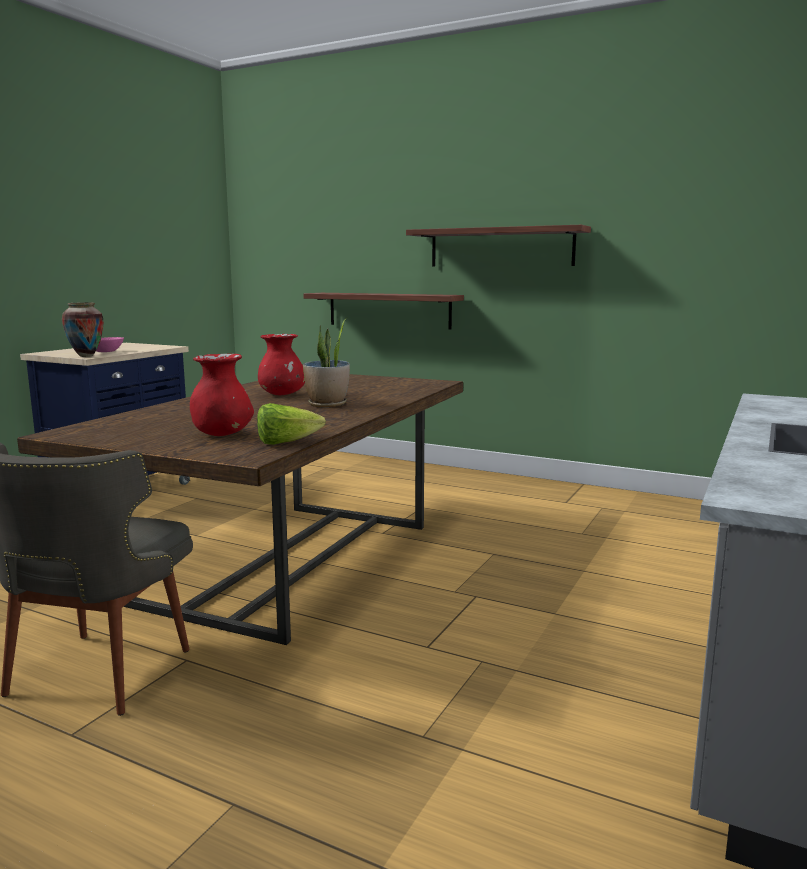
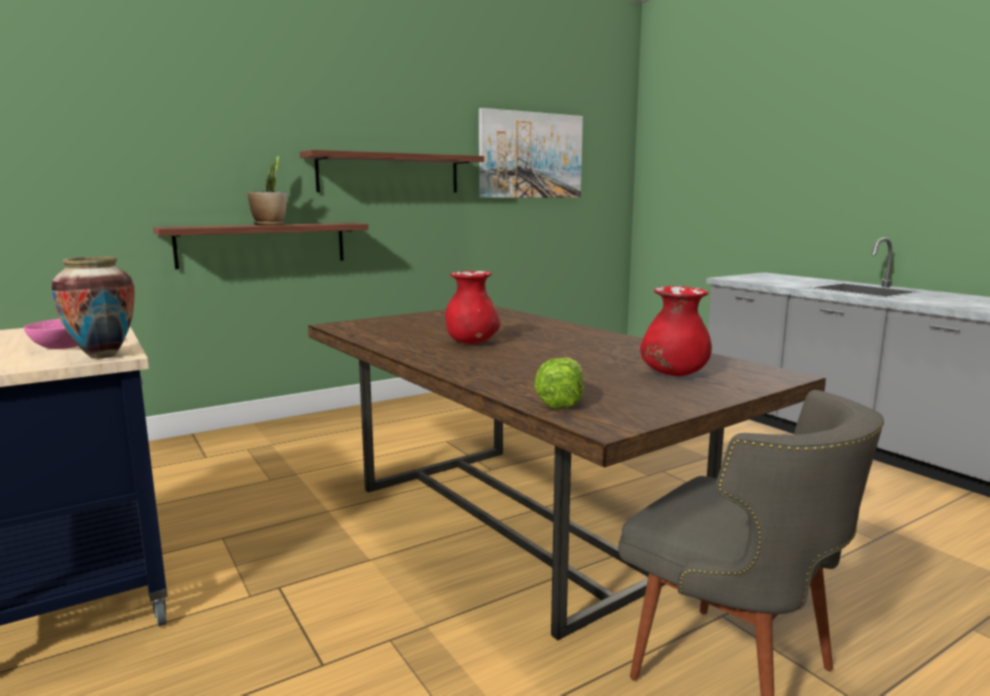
camera: 60 degrees left, 0 degrees up
(286, 443) = (731, 363): lettuce -> lettuce (561, 402)
(327, 404) = (554, 338): potted plant -> potted plant (269, 225)
(685, 218) = (531, 155): none -> picture

